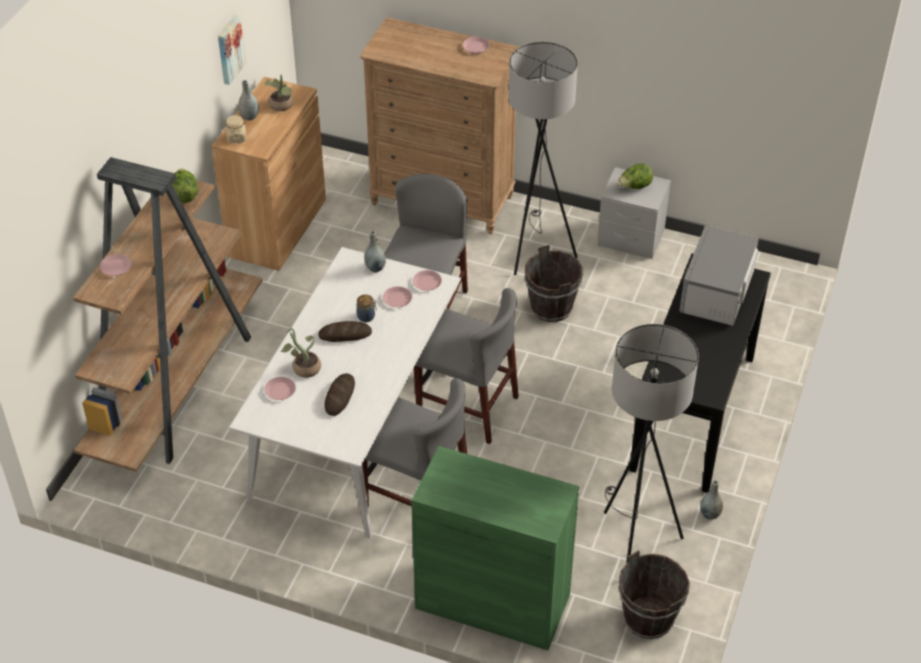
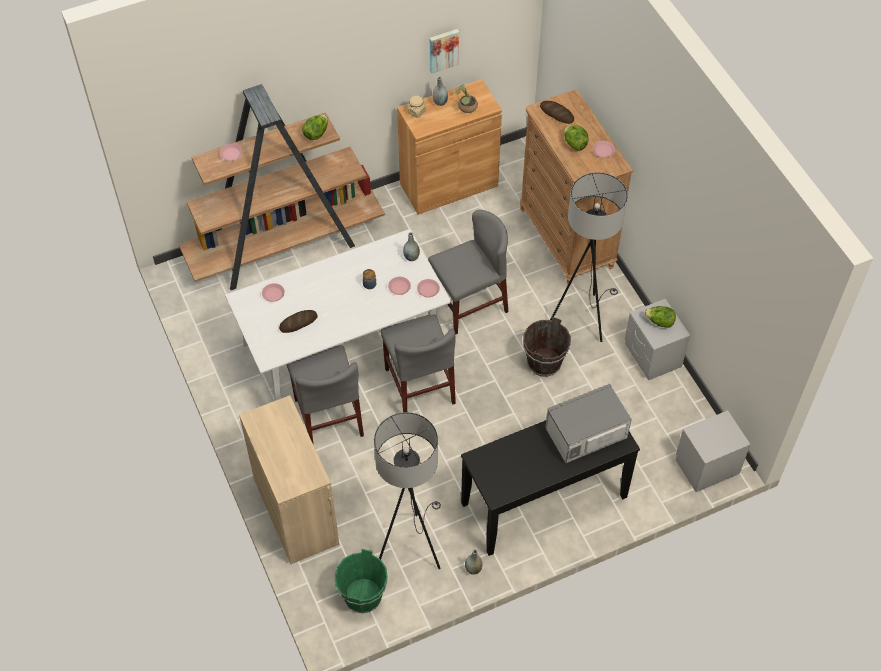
camera: 45 degrees right, 10 degrees up
(303, 368) = (300, 289): potted plant -> none
(345, 334) = (345, 287): bread -> bread (557, 114)
(444, 57) = (574, 144): none -> lettuce
(492, 601) = (296, 511): green cabinet -> beige cabinet
(649, 618) = (363, 596): brown bucket -> green bucket
(779, 288) = (707, 466): none -> grey nightstand

